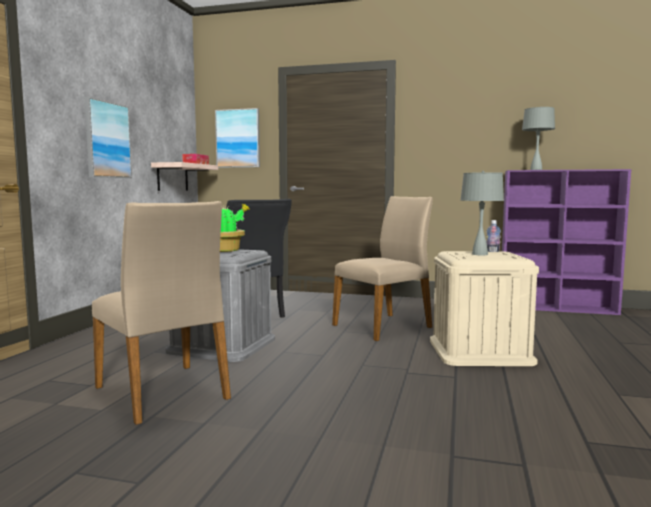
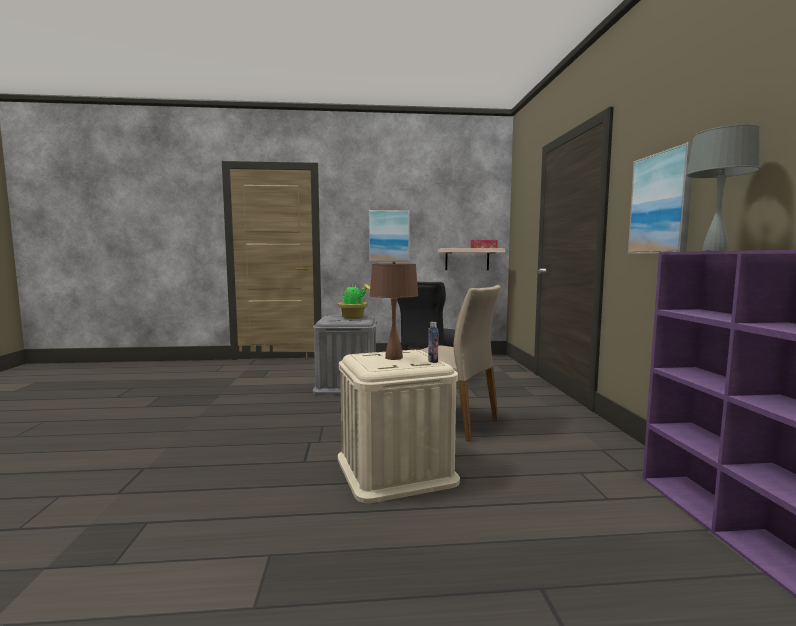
camera: 70 degrees right, 0 degrees up
(164, 392) = (253, 390): beige chair -> none
(238, 138) = (523, 222): picture -> picture (661, 203)
(479, 254) = (393, 357): grey table lamp -> brown table lamp

